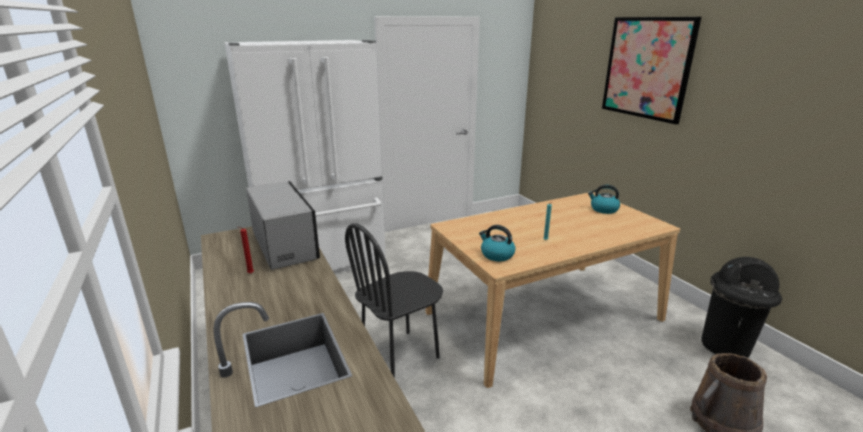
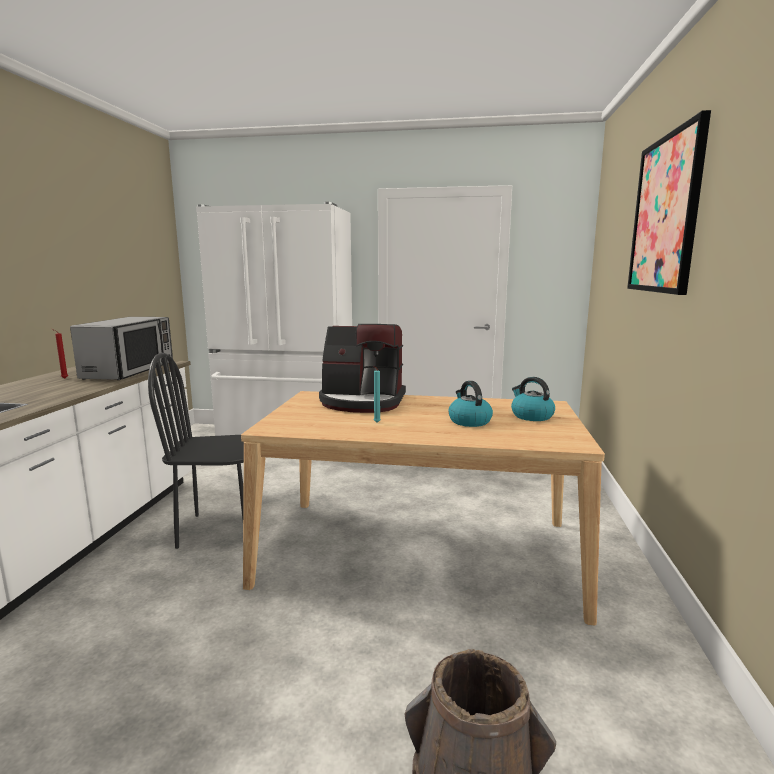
camera: 35 degrees right, 10 degrees down
(496, 223) = (362, 402): none -> coffee machine
(496, 255) = (293, 421): kettle -> kettle (469, 421)
(726, 347) = (659, 708): black trash can -> none

